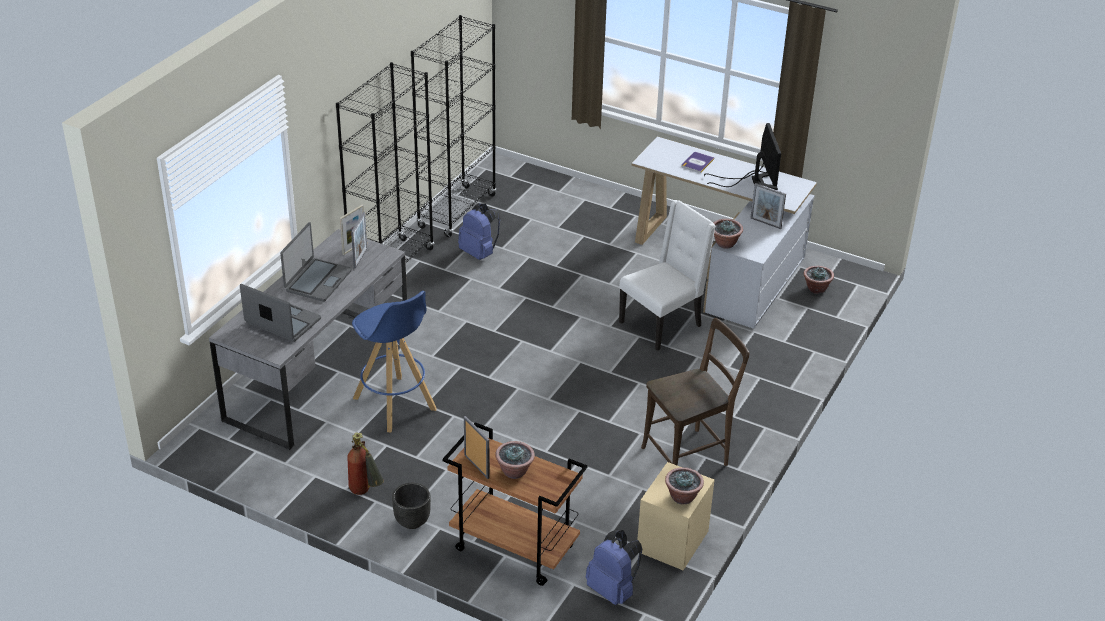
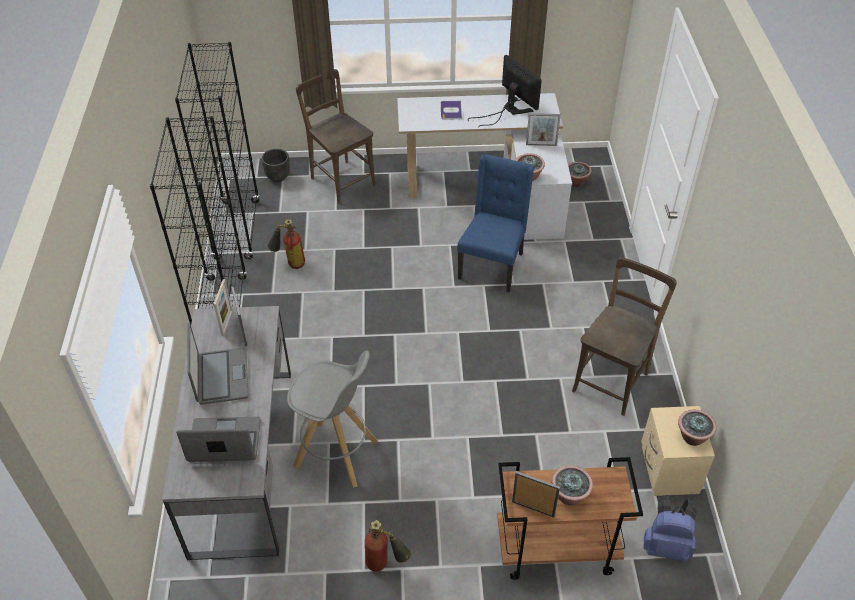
camera: 30 degrees left, 10 degrees up
(395, 404) = (337, 454): blue stool -> grey stool
(412, 521) = (450, 571): black planter -> black planter (278, 177)
(479, 253) = (289, 263): blue backpack -> fire extinguisher
(584, 205) = (341, 180): none -> brown chair
(662, 324) = (492, 265): white chair -> blue chair

